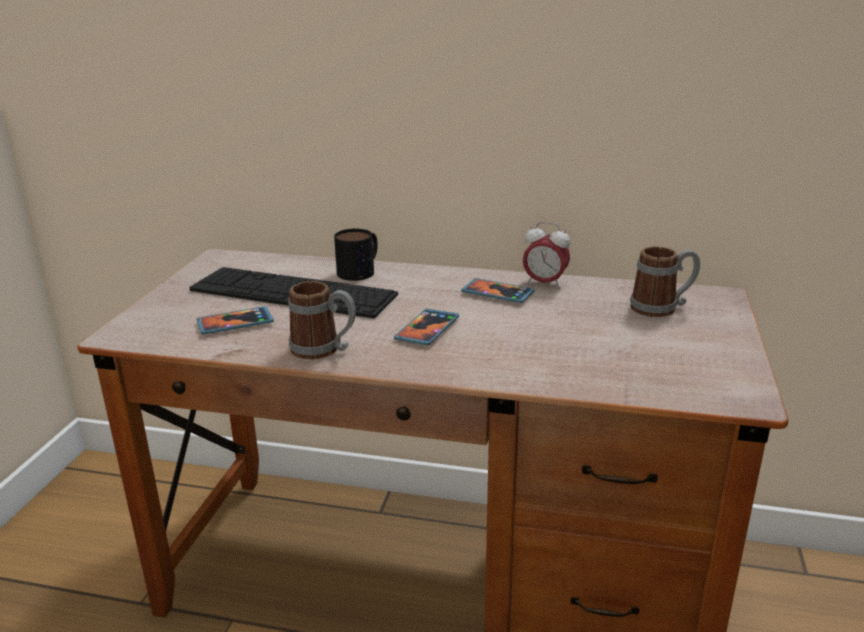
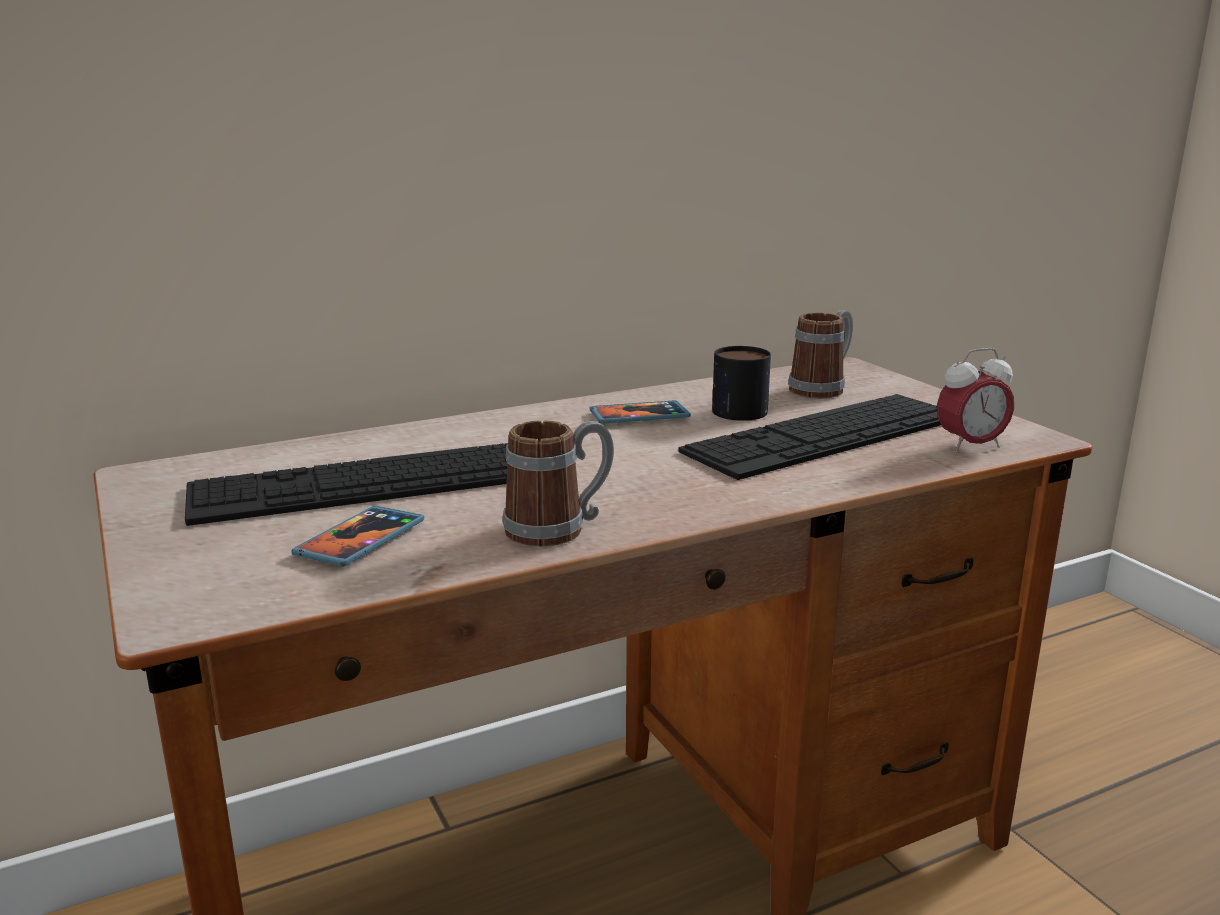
camera: 40 degrees left, 5 degrees down
(361, 270) = (417, 435): mug -> mug (736, 407)
(427, 329) = (638, 470): phone -> none
(544, 283) = (669, 395): alarm clock -> alarm clock (970, 446)
(588, 344) = (826, 435): none -> keyboard

